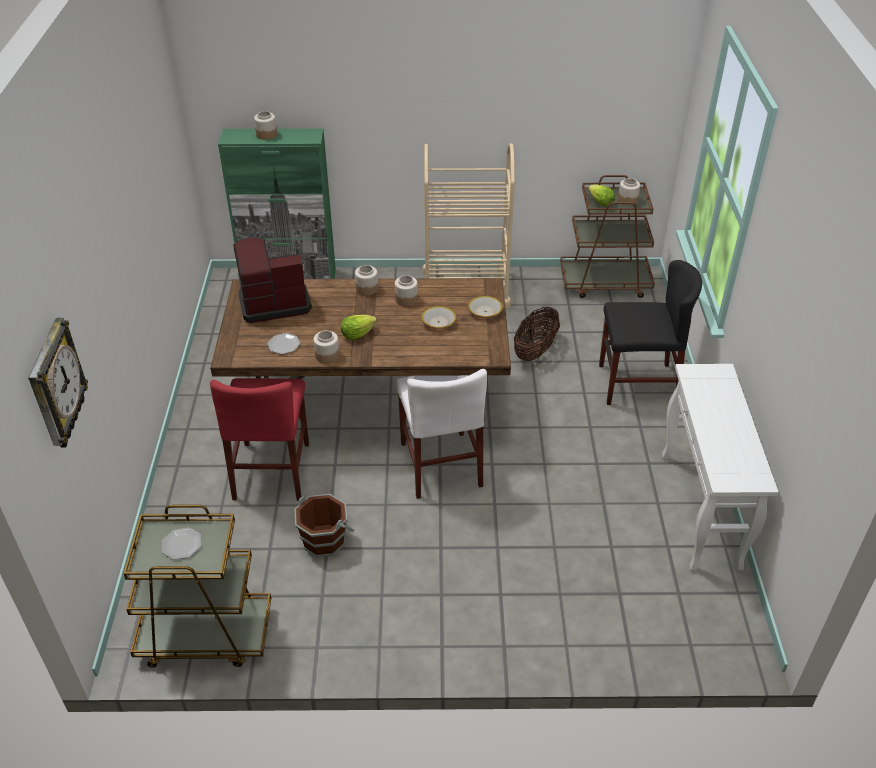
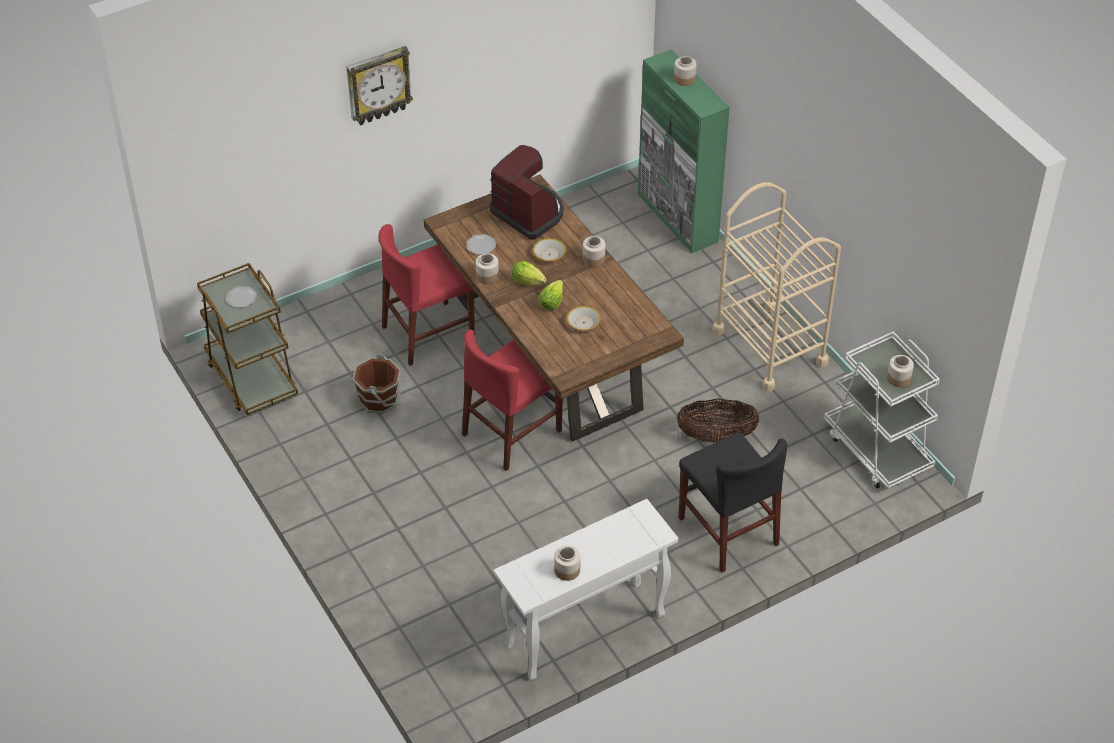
camera: 60 degrees right, 5 degrees up
(55, 386) = (242, 144): wall clock -> wall clock (378, 85)
(406, 299) = (599, 289): jar -> jar (567, 570)
(440, 464) = (512, 432): white chair -> red chair
(485, 312) = (622, 346): bowl -> bowl (549, 255)
(600, 203) = (873, 360): lettuce -> lettuce (551, 302)
(605, 282) = (877, 450): brown cart -> white cart

